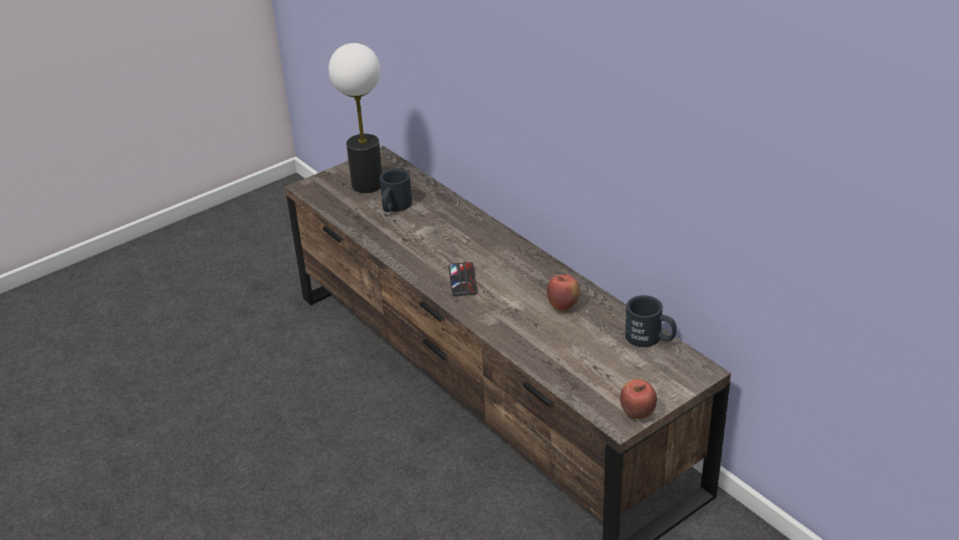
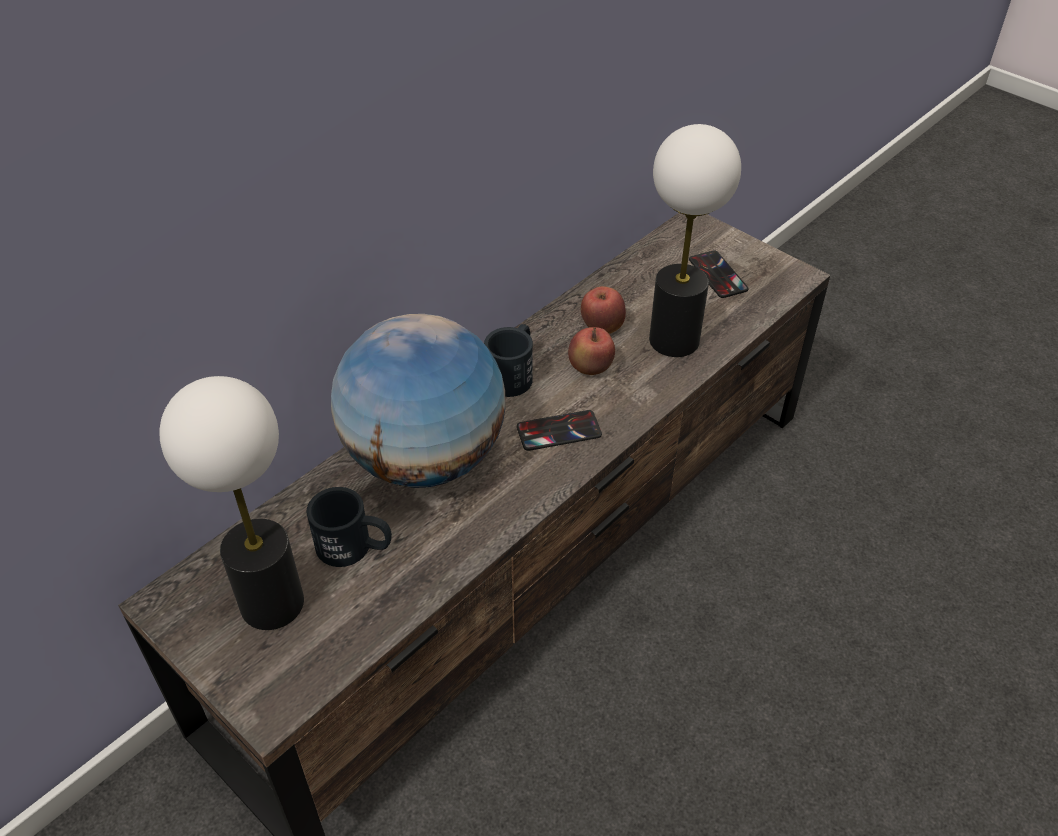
camera: 100 degrees left, 10 degrees up
(452, 229) = (424, 459): none -> globe
(544, 339) = (674, 339): none -> table lamp
(624, 374) = (717, 275): none -> phone
(637, 414) = (779, 264): apple -> apple (590, 369)
(650, 338) = (648, 257): black mug -> black mug (513, 373)

